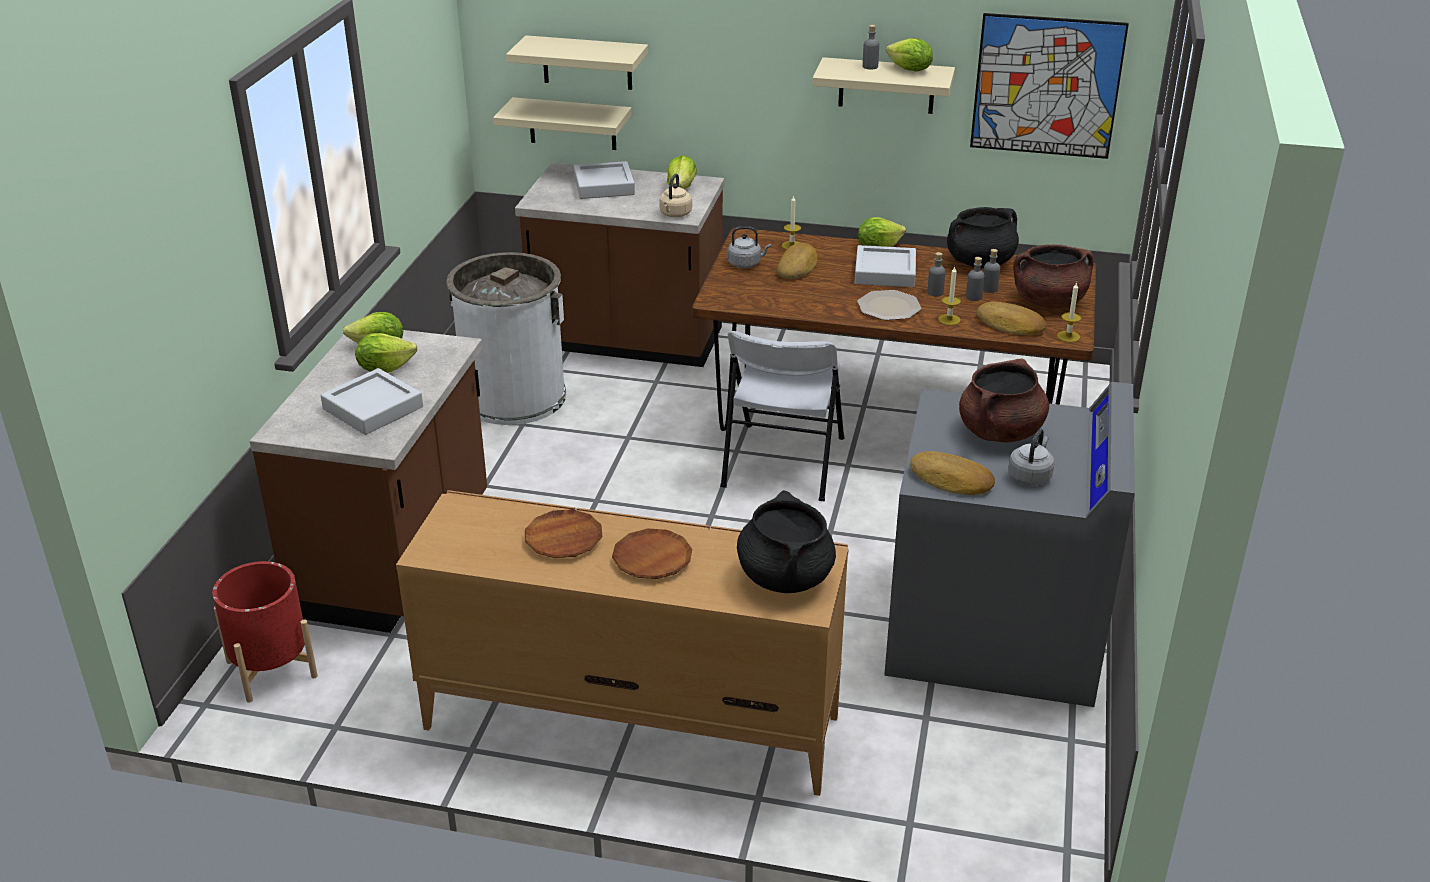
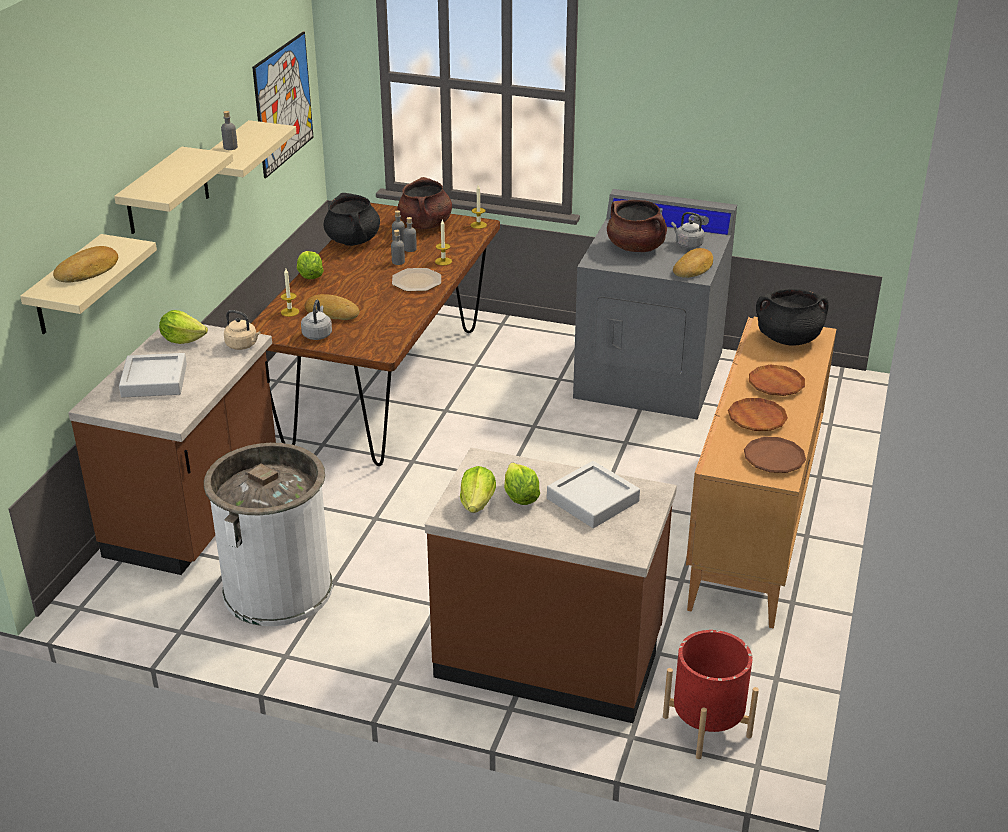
camera: 85 degrees left, 0 degrees up
(468, 548) = (774, 459): none -> brown plate
(572, 124) = (67, 360): beige shelf -> beige shelf (152, 192)
(783, 462) = (435, 439): white chair -> none
(885, 272) = (356, 277): grey tray -> none
(909, 70) = (248, 135): lettuce -> none
(1010, 325) = (457, 241): bread -> bread (88, 271)

